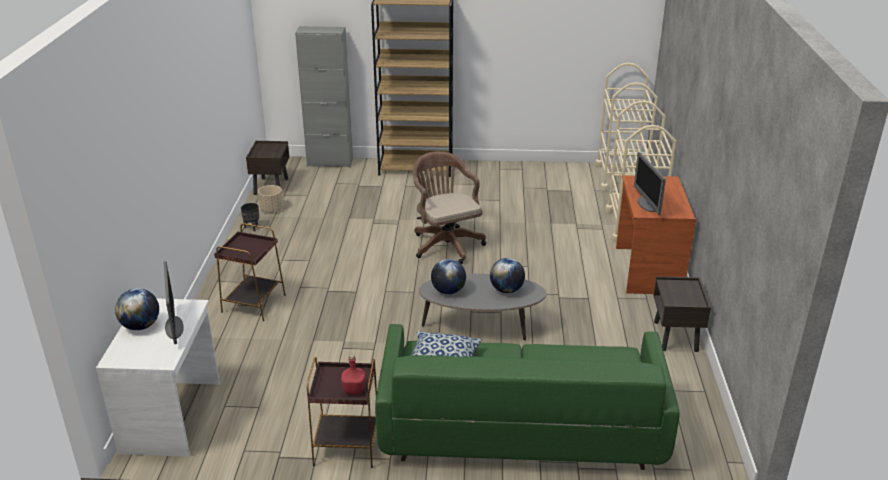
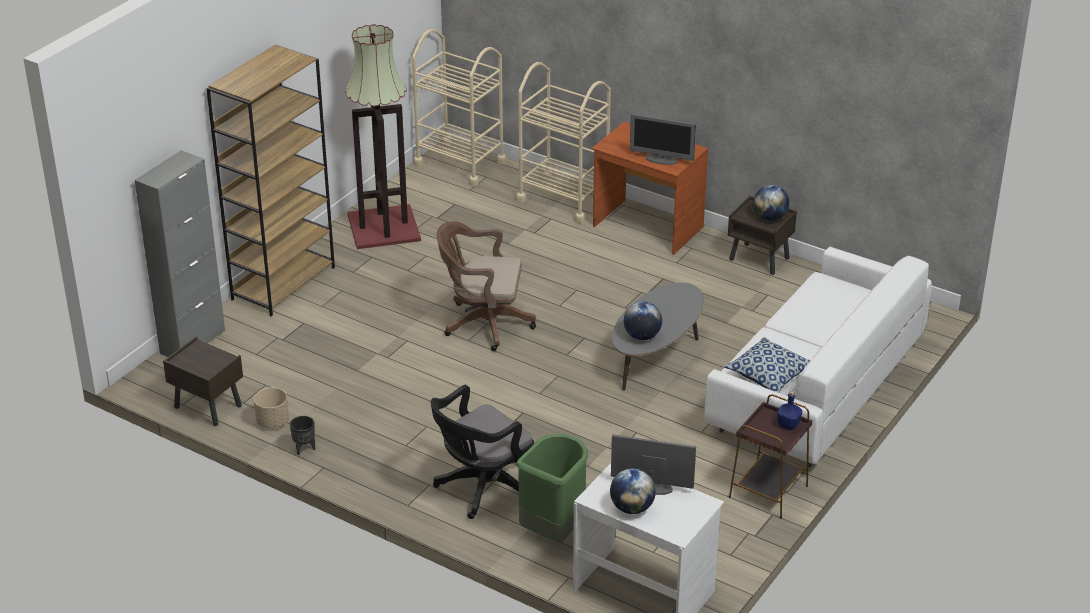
camera: 60 degrees left, 5 degrees up
(224, 349) = (553, 530): none -> green trash can
(254, 303) = (482, 488): brown side table -> black office chair
(353, 390) = (788, 425): red bottle -> blue bottle
(506, 290) = (669, 303): globe -> globe (770, 218)
(514, 177) = (384, 227): none -> floor lamp
(520, 427) = (814, 388): green sofa -> white sofa

